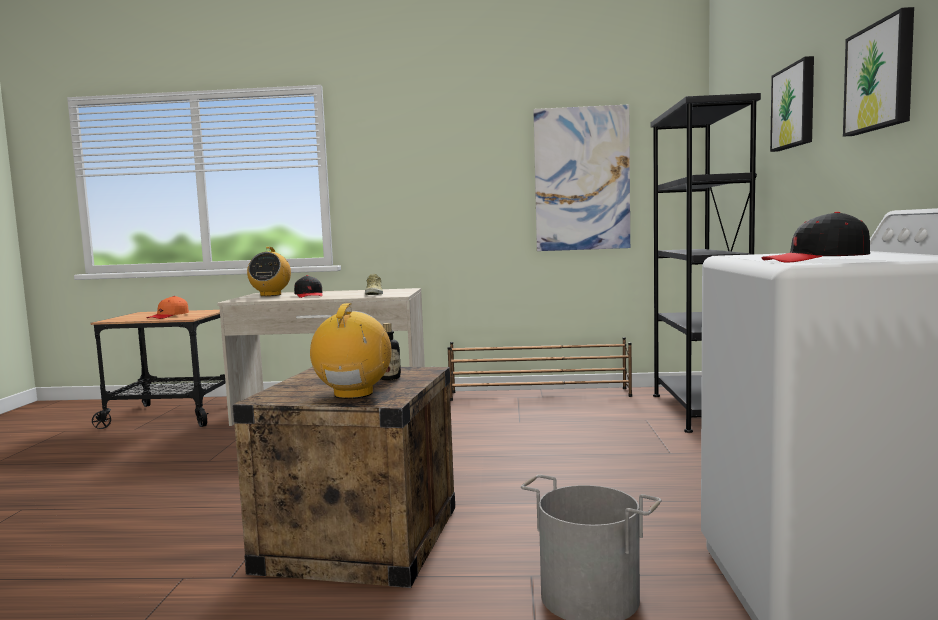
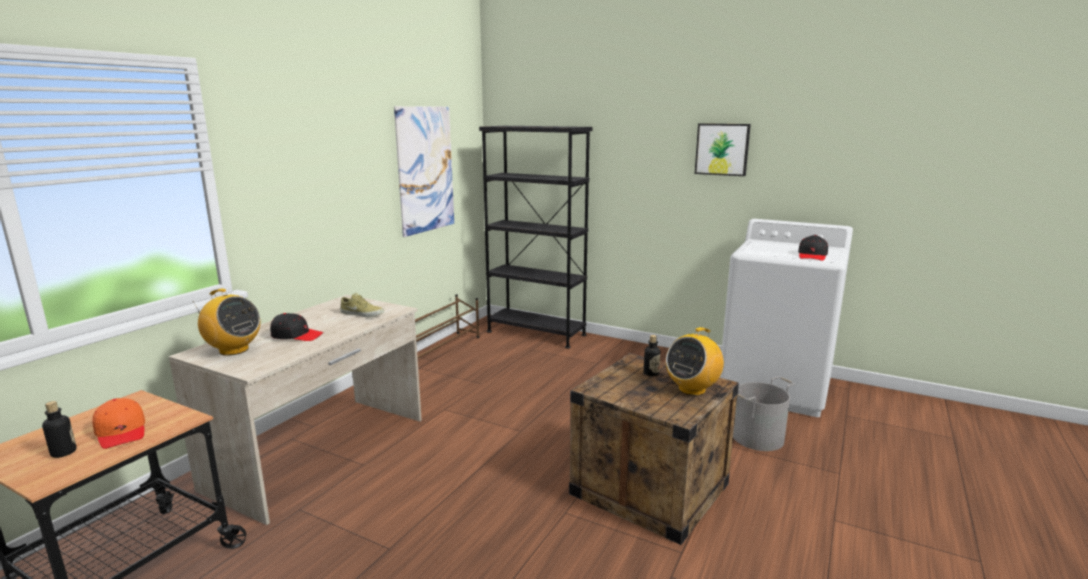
camera: 65 degrees left, 10 degrees up
(142, 316) = (63, 452): none -> bottle
(353, 394) = (692, 389): radio -> radio turned 75 degrees counterclockwise
(795, 106) = (630, 143): picture -> none

